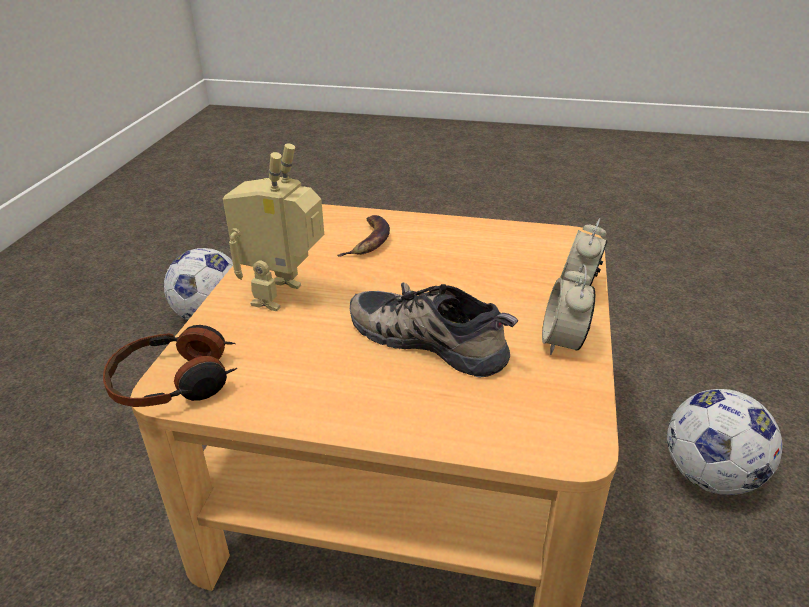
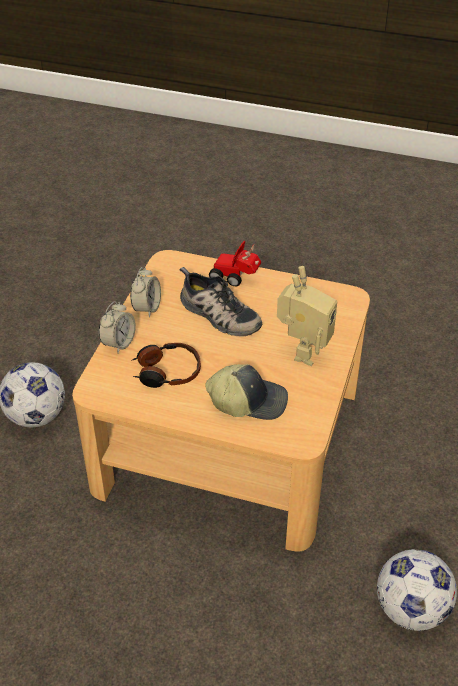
camera: 175 degrees left, 10 degrees up
(176, 381) = (349, 300): headphones -> headphones (166, 372)
(368, 241) = (248, 400): banana -> cap
(407, 416) = (236, 277): none -> toy car

